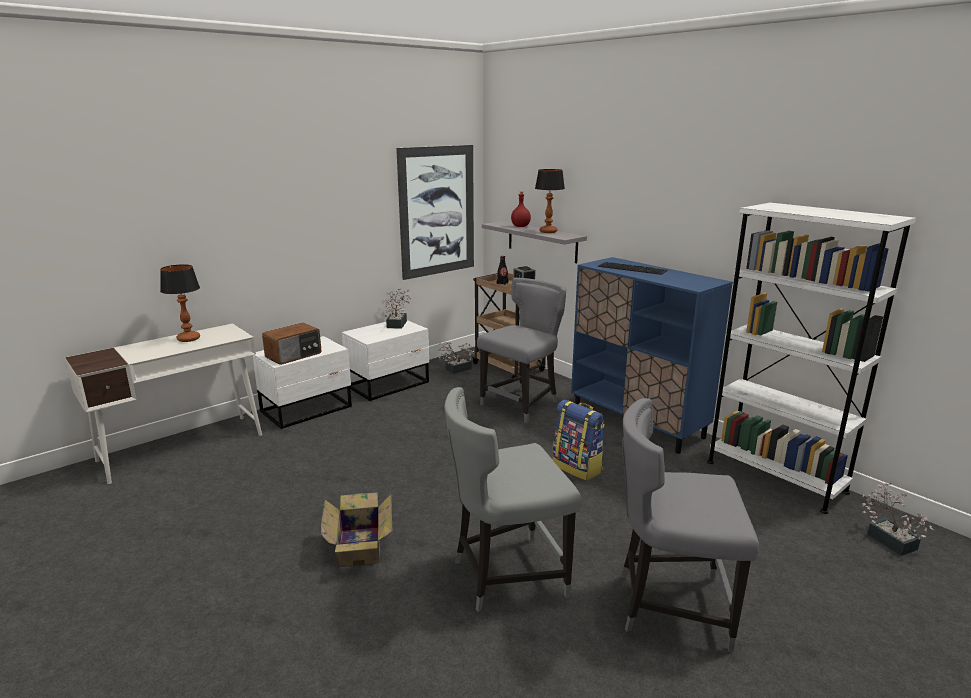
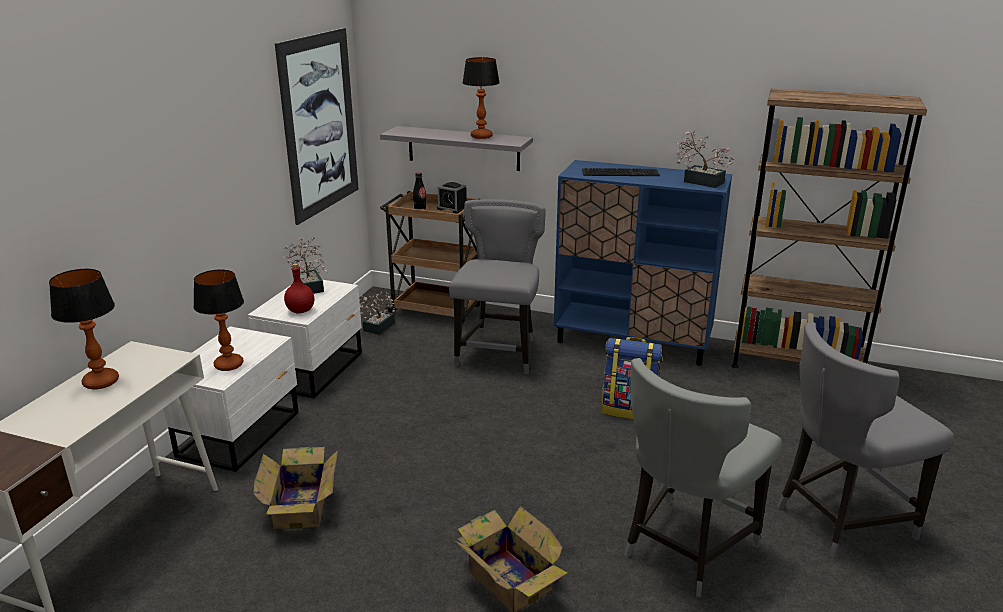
camera: 30 degrees left, 5 degrees up
(294, 355) = (228, 365): radio -> table lamp
(294, 458) = (302, 505): none -> cardboard box
(520, 226) = (435, 132): red bottle -> red bottle (300, 311)
(775, 477) = (796, 364): white bookcase -> brown bookcase
(887, 538) = (920, 395): potted plant -> potted plant (699, 181)

